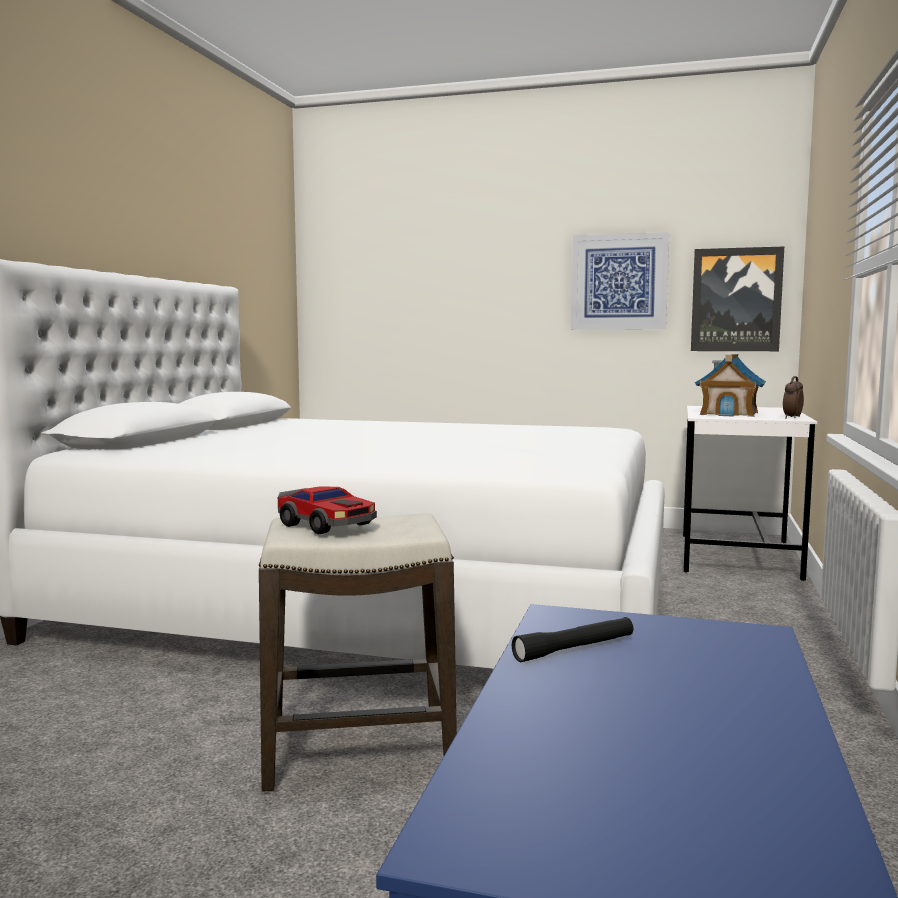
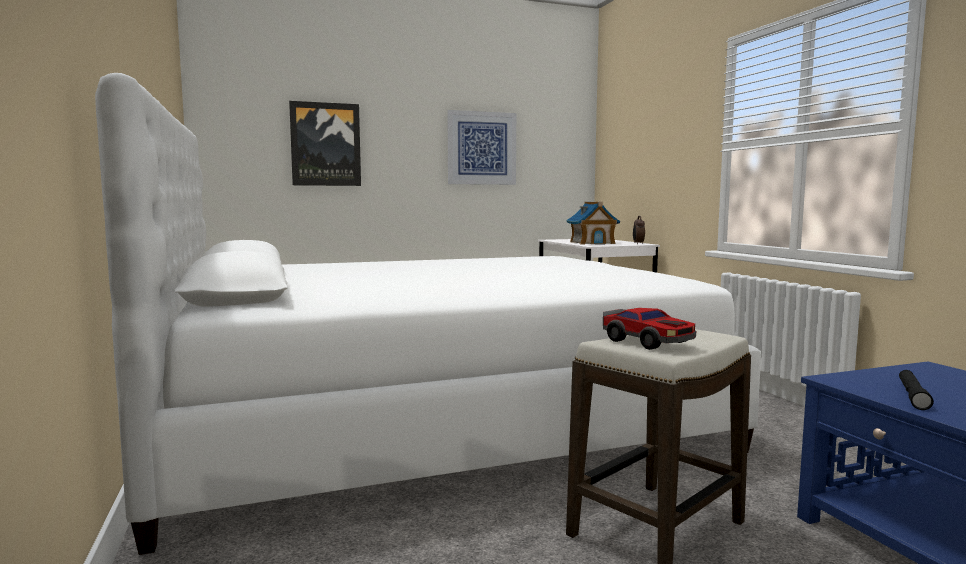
camera: 35 degrees left, 0 degrees up
(326, 525) = (647, 341): toy car -> toy car turned 45 degrees clockwise
(736, 300) = (558, 164): picture -> picture (325, 144)

